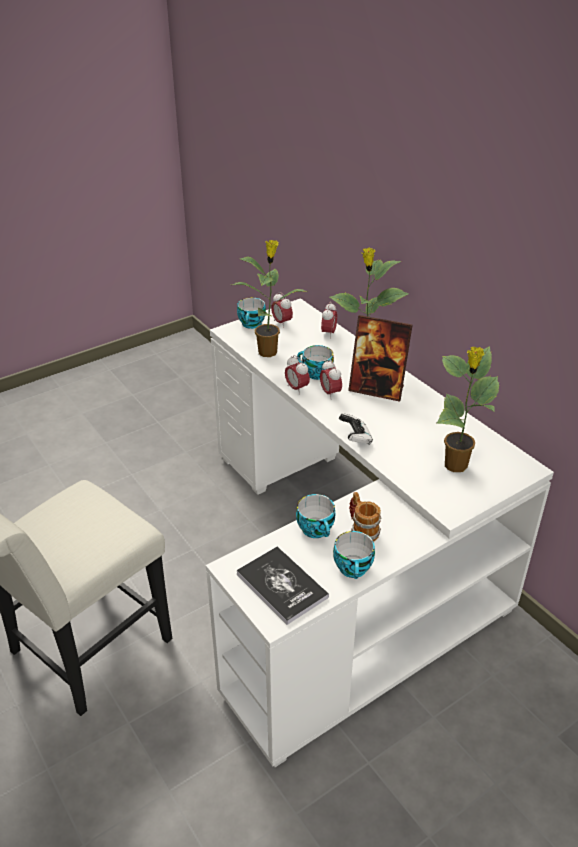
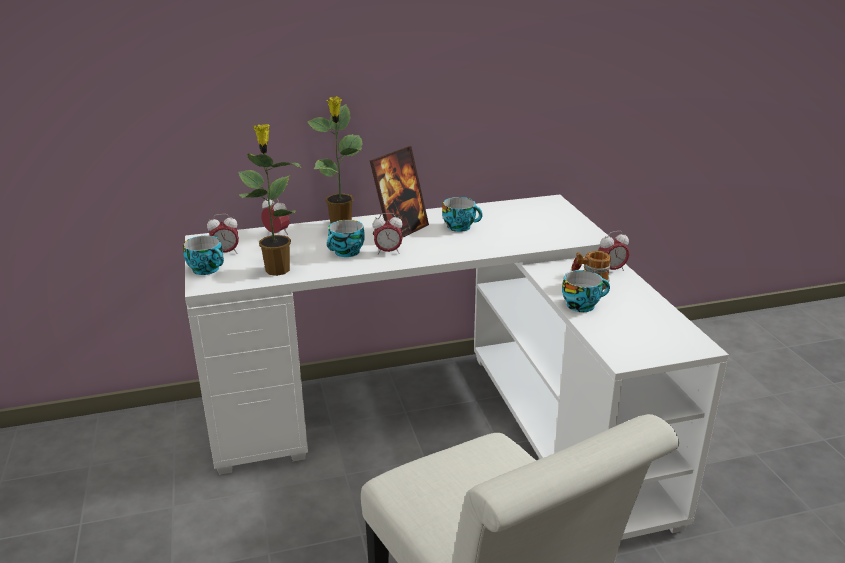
camera: 70 degrees left, 10 degrees down
(282, 585) = (655, 335): book -> none
(296, 388) = (365, 266): alarm clock -> alarm clock (611, 270)
(354, 569) = (640, 297): cup -> cup (461, 227)
(355, 438) = (470, 254): game controller -> none
(455, 466) = (535, 223): potted plant -> none

